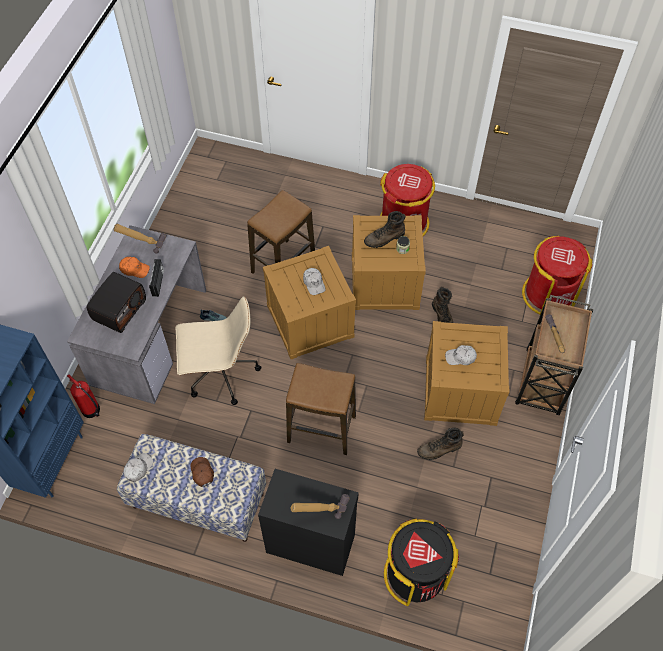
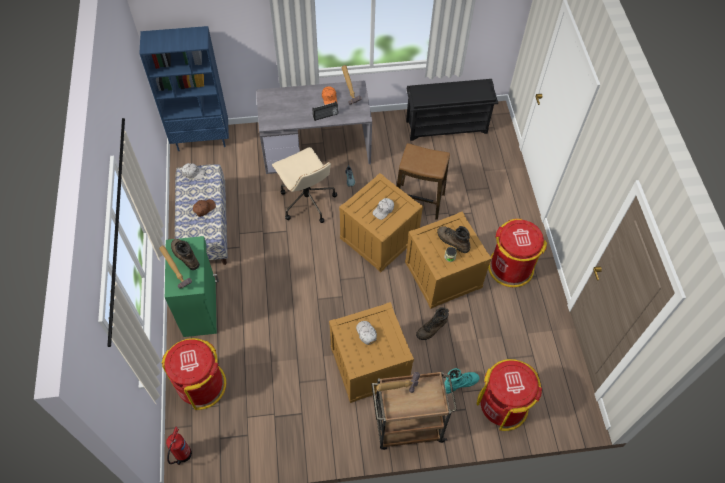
camera: 65 degrees right, 0 degrees up
(91, 411) = (245, 143): fire extinguisher -> fire extinguisher (182, 455)
(119, 310) = (293, 104): radio -> none
(198, 200) = (447, 126): none -> black shoe rack
(310, 542) = (201, 307): black cabinet -> green cabinet
(321, 429) = (291, 280): stool -> none
(415, 574) = (201, 384): black trash can -> red trash can
(439, 450) = (309, 367): brown boot -> brown boot (184, 256)
(512, 319) = (460, 383): none -> turquoise boot

